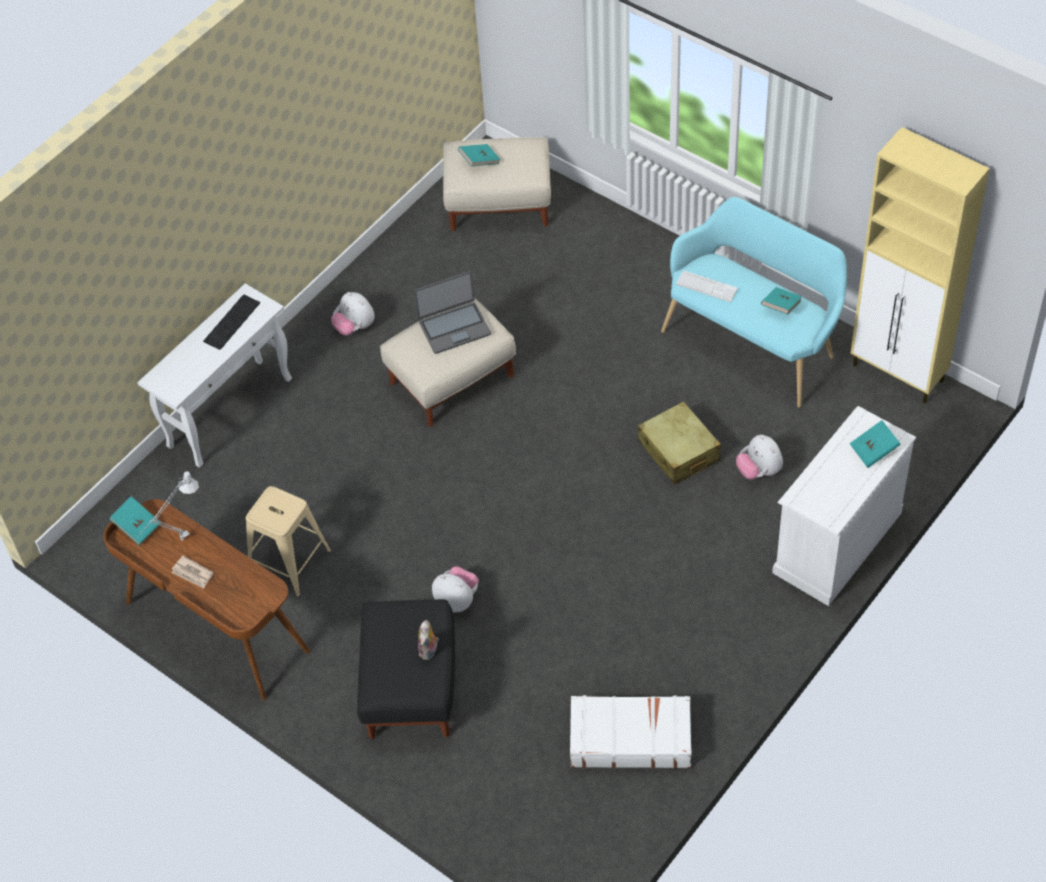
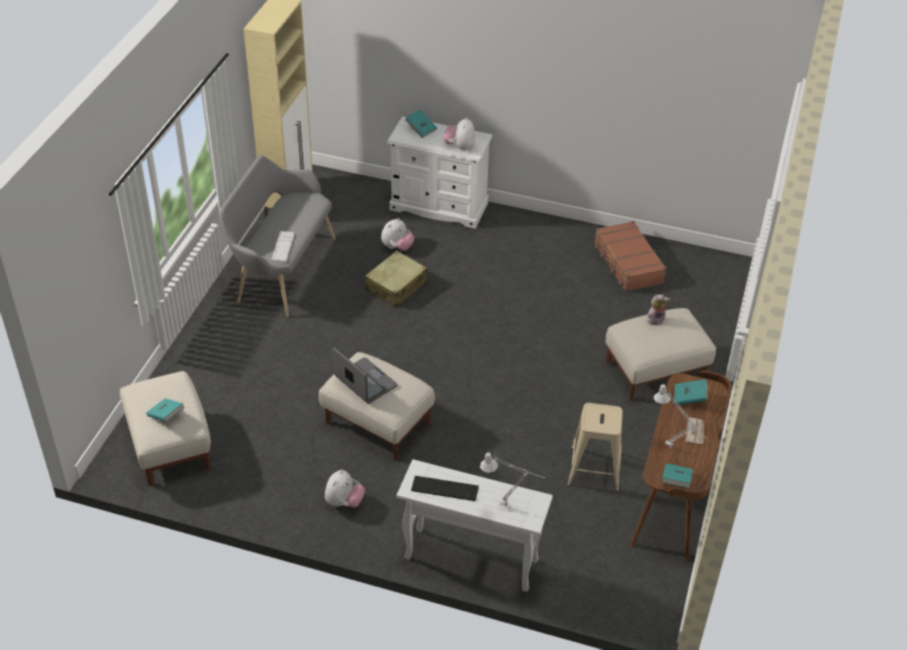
camera: 115 degrees left, 10 degrees down
(183, 368) = (510, 505): none -> grey table lamp
(411, 686) = (654, 371): black ottoman -> beige ottoman
(457, 599) = (575, 366): plush toy -> plush toy (460, 147)
(630, 738) = (627, 264): white suitcase -> brown suitcase
(754, 341) = (281, 269): turquoise bench -> grey bench
(780, 307) = (289, 211): turquoise book -> turquoise book (689, 398)

